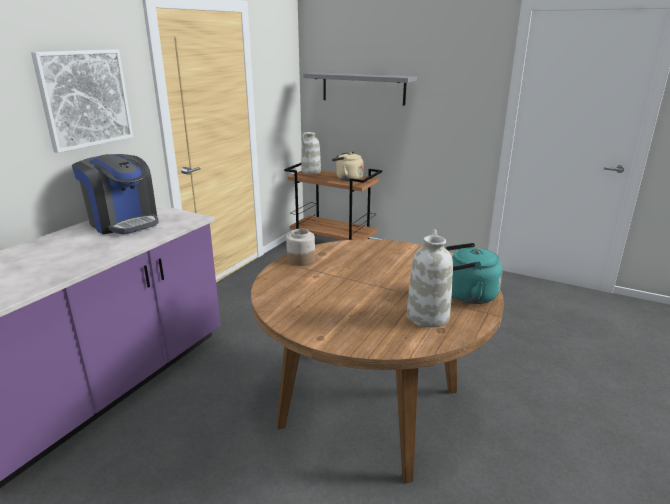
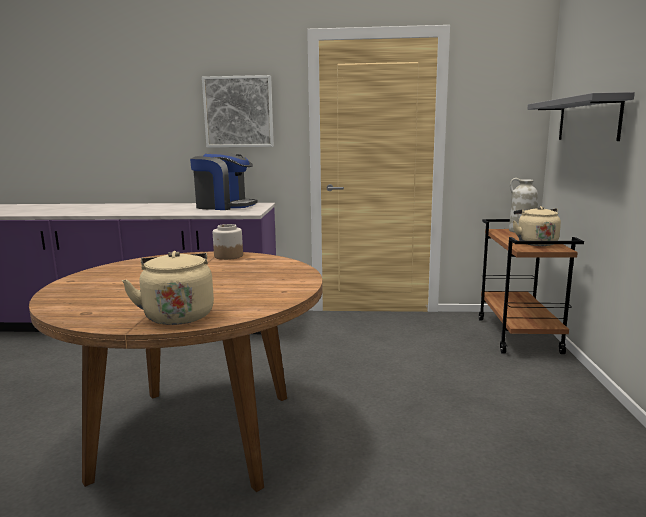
camera: 65 degrees right, 10 degrees down
(123, 222) = (224, 206): coffee machine -> coffee machine turned 90 degrees counterclockwise
(427, 316) = (118, 305): white vase -> none
(467, 295) = (178, 315): turquoise kettle -> beige kettle

